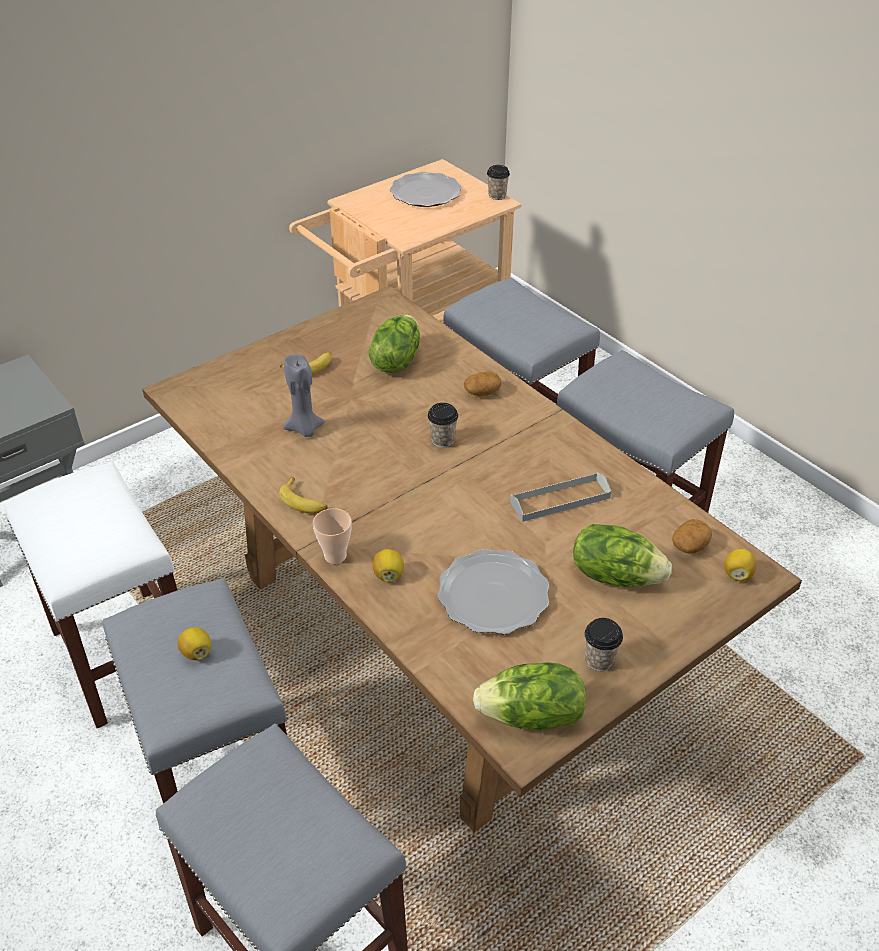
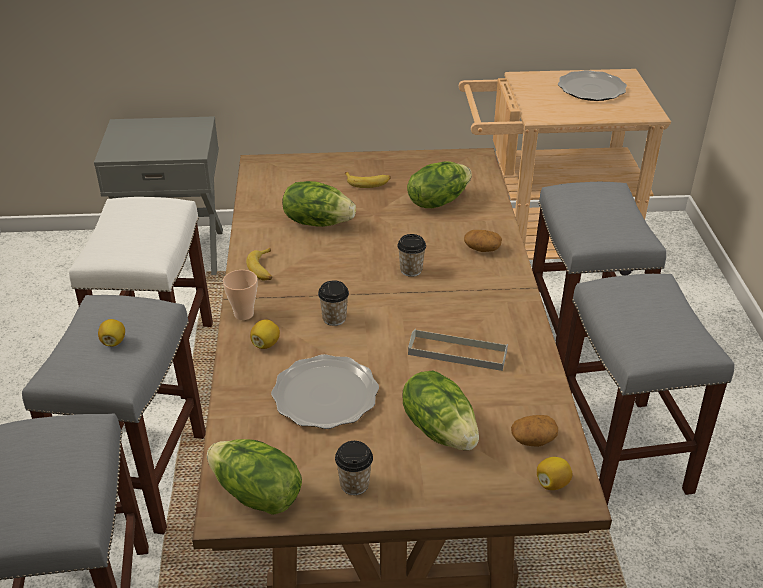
camera: 35 degrees right, 5 degrees down
(304, 429) = (317, 222): grey candle -> lettuce
(497, 196) = (654, 108): cup -> cup (334, 318)

